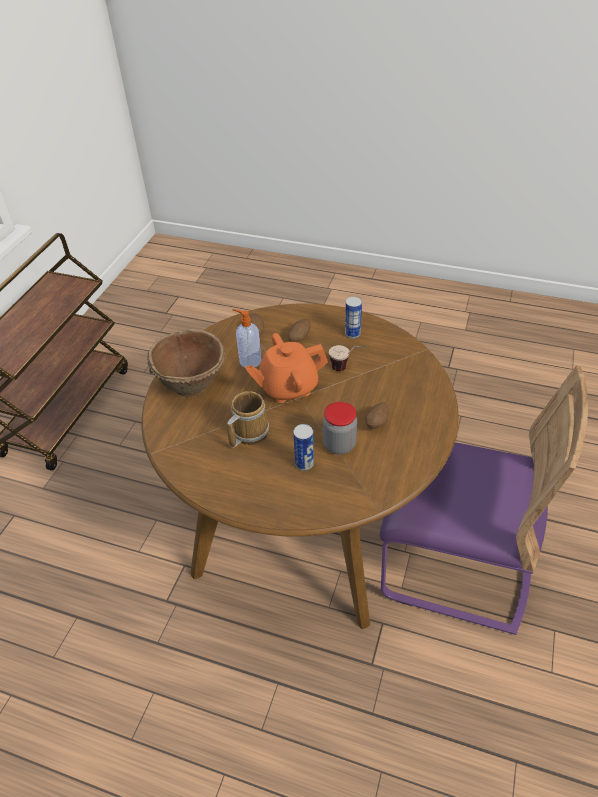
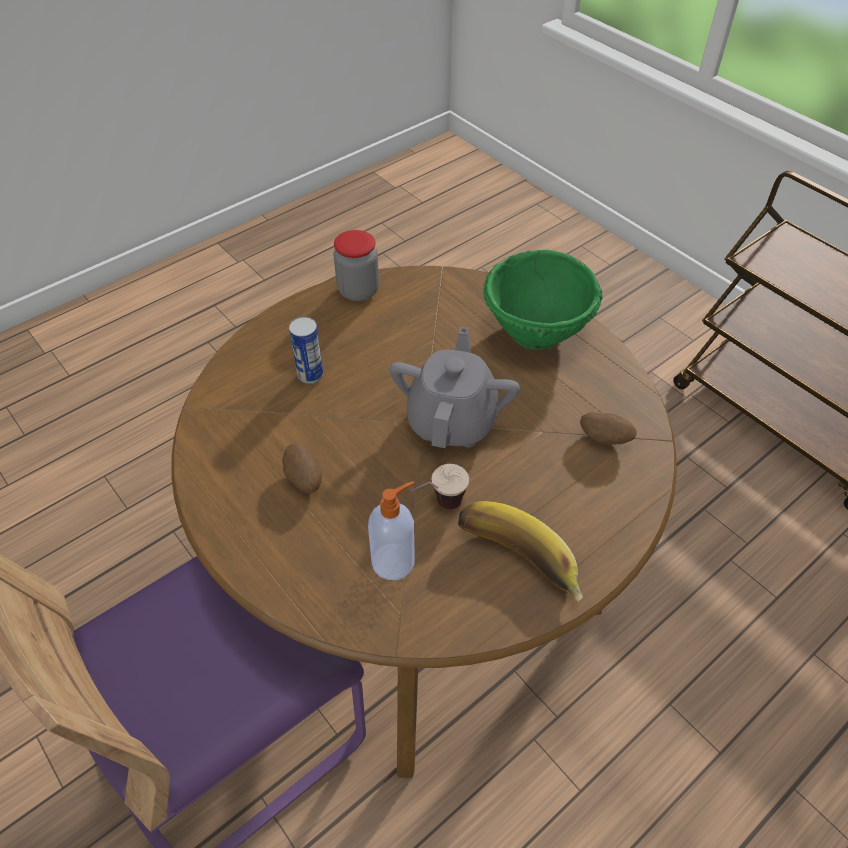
camera: 120 degrees right, 5 degrees up
(192, 383) = (536, 333): brown bowl -> green bowl
(248, 433) = (404, 349): mug -> none
(249, 361) = (541, 405): soap dispenser -> soap dispenser (394, 561)
(288, 387) = (452, 421): orange teapot -> grey teapot
(299, 338) = (555, 485): potato -> none
(339, 445) = (306, 421): jar -> jar (358, 291)
(352, 334) = (515, 564): can -> banana

